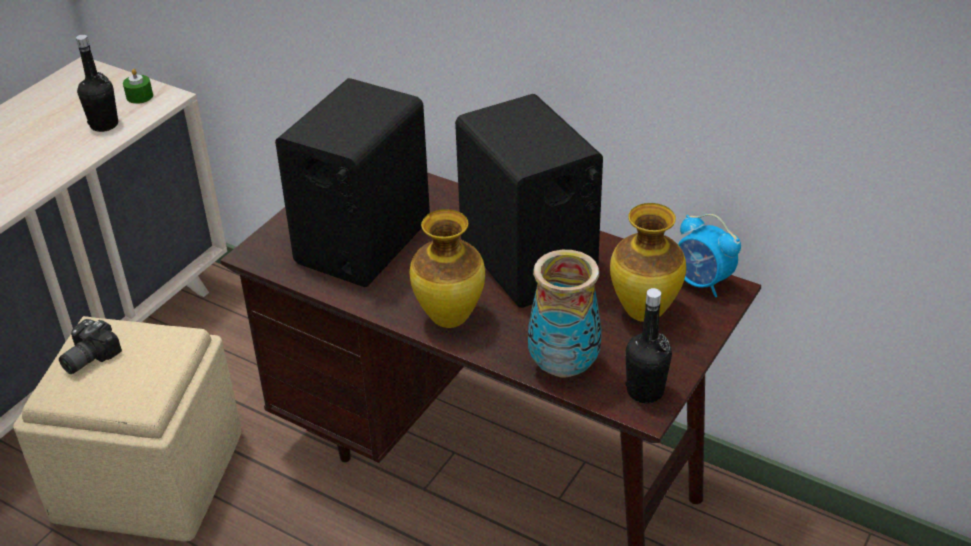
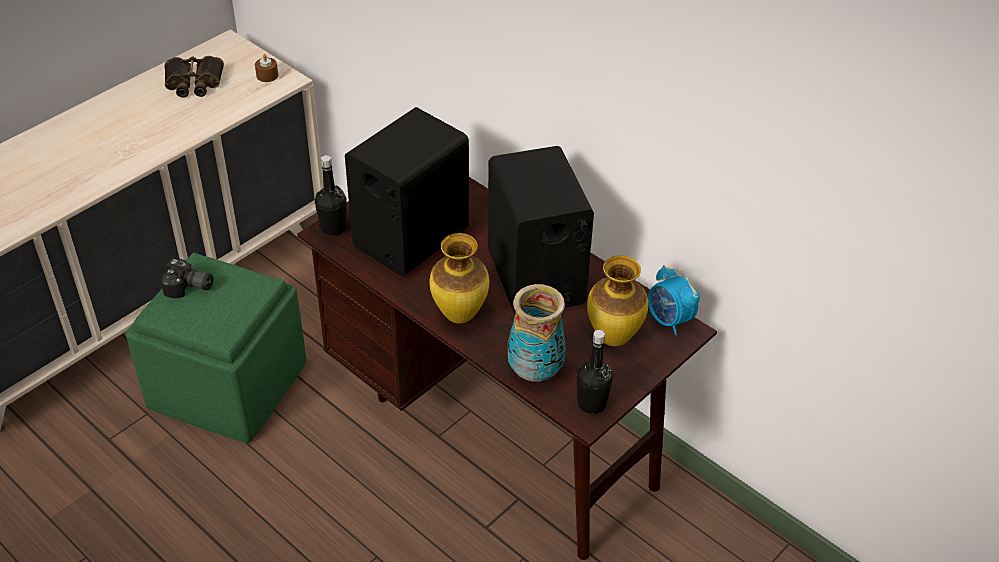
camera: 10 degrees right, 5 degrees up
(50, 116) = (193, 83): none -> binoculars
(87, 357) = (189, 288): camera -> camera turned 120 degrees counterclockwise
(104, 125) = (234, 97): black bottle -> black bottle (333, 228)
(139, 96) = (267, 75): green candle -> brown candle
(148, 475) = (227, 383): beige ottoman -> green ottoman

